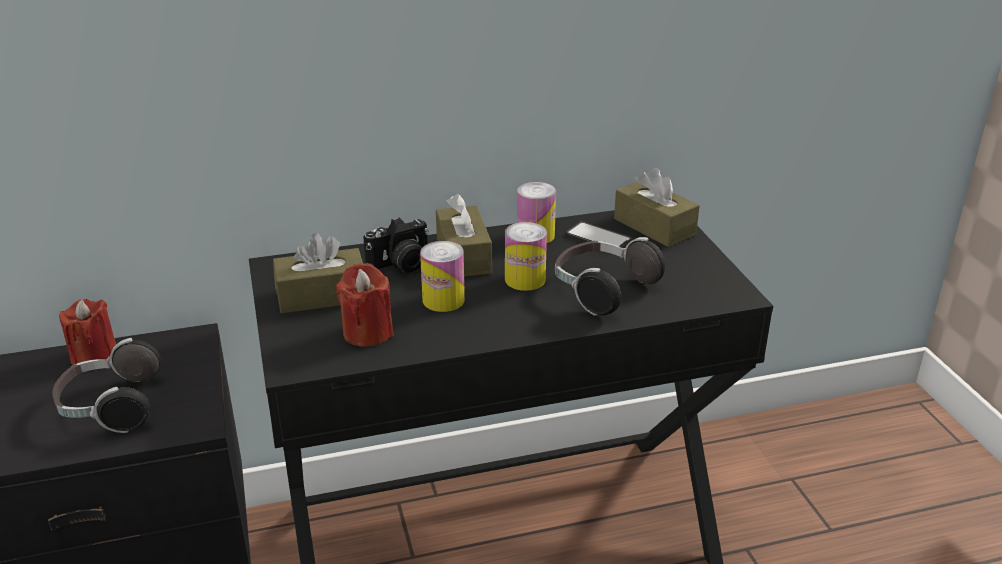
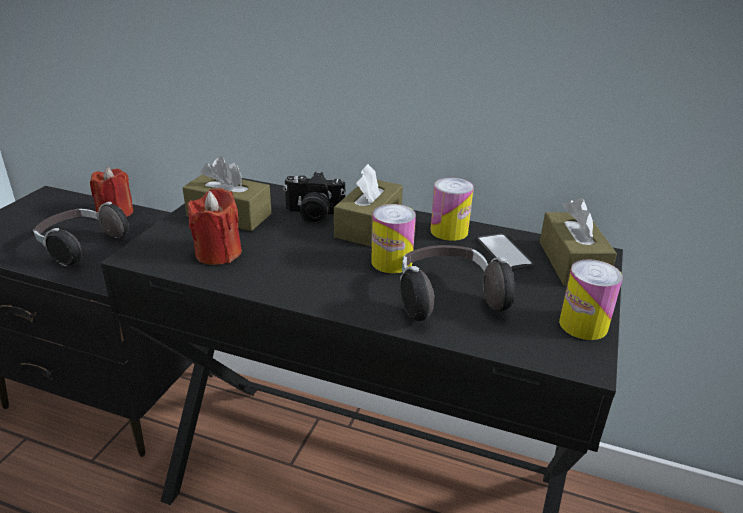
camera: 35 degrees right, 0 degrees up
(443, 300) = (305, 252): can -> can (583, 325)

